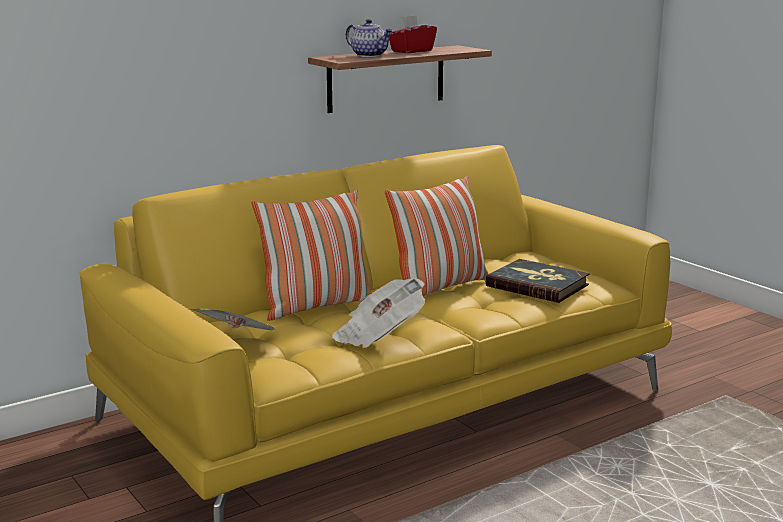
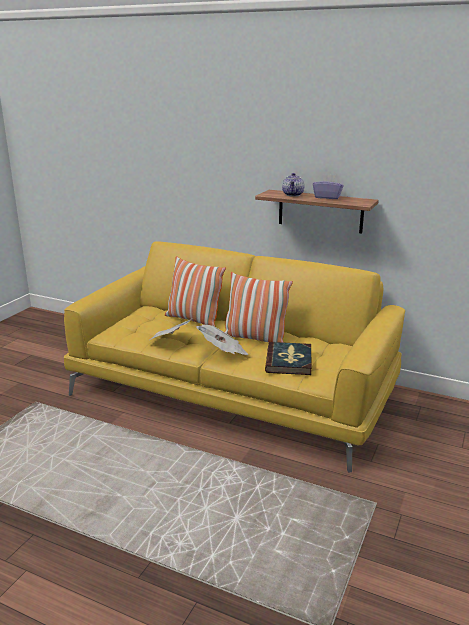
camera: 60 degrees right, 5 degrees up
(238, 343) = (131, 317): newspaper -> newspaper (223, 352)
(411, 51) = (327, 197): red tissue box -> purple tissue box

